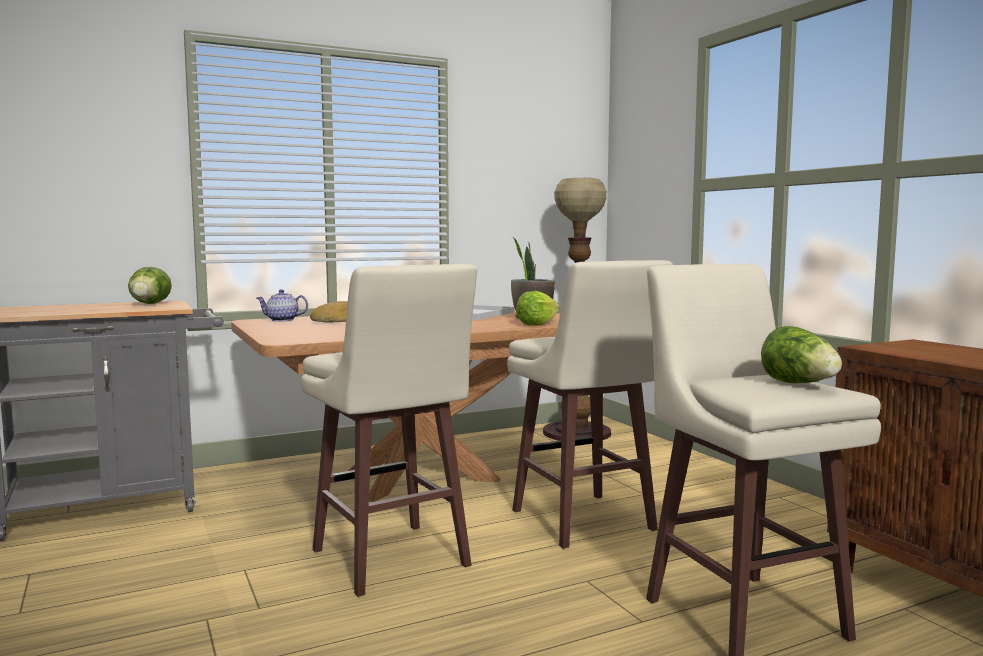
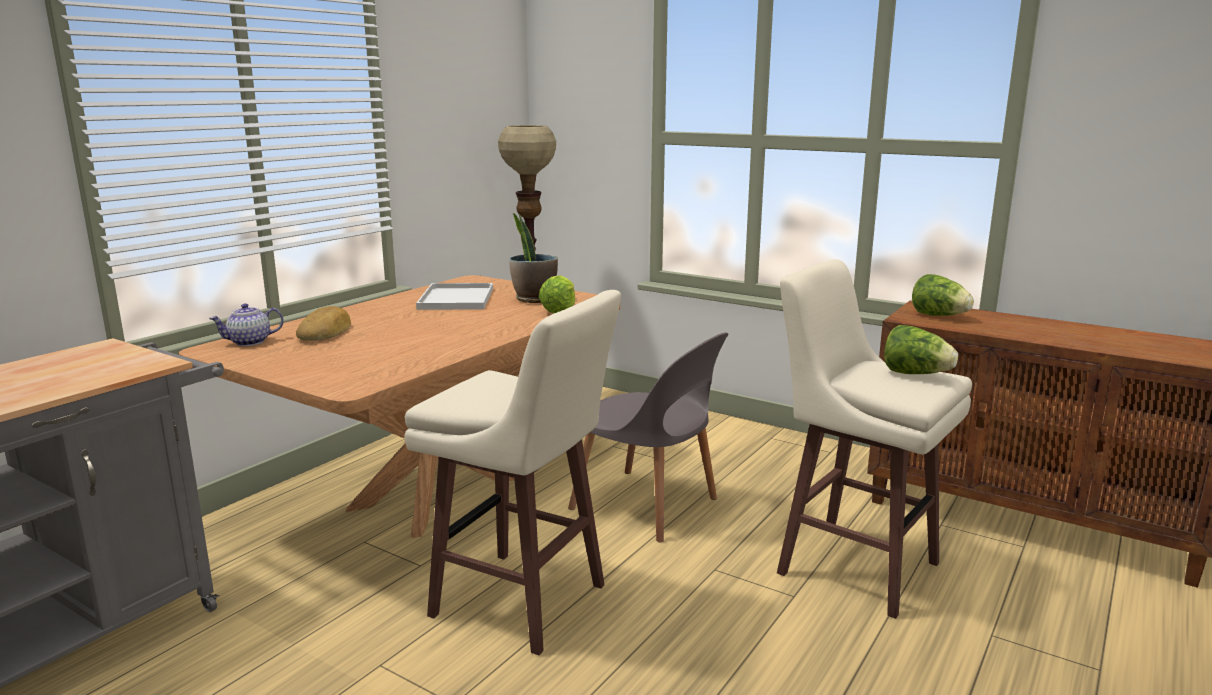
camera: 30 degrees left, 10 degrees up
(149, 304) = (93, 358): lettuce -> lettuce (939, 316)
(583, 522) = (649, 506): beige stool -> grey chair

